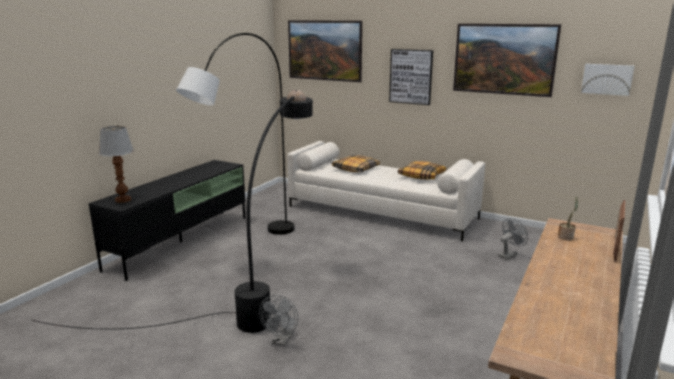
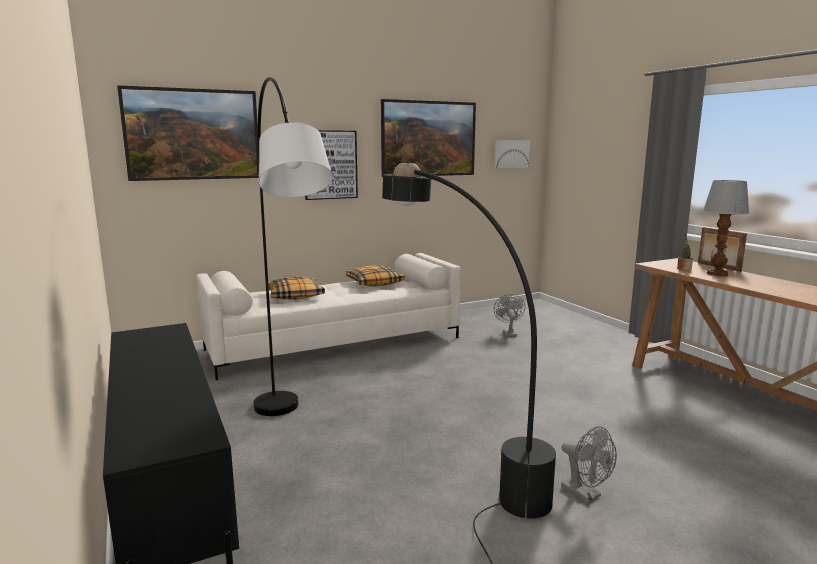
camera: 55 degrees left, 5 degrees down
(123, 200) = (166, 433): table lamp -> table lamp (717, 274)

